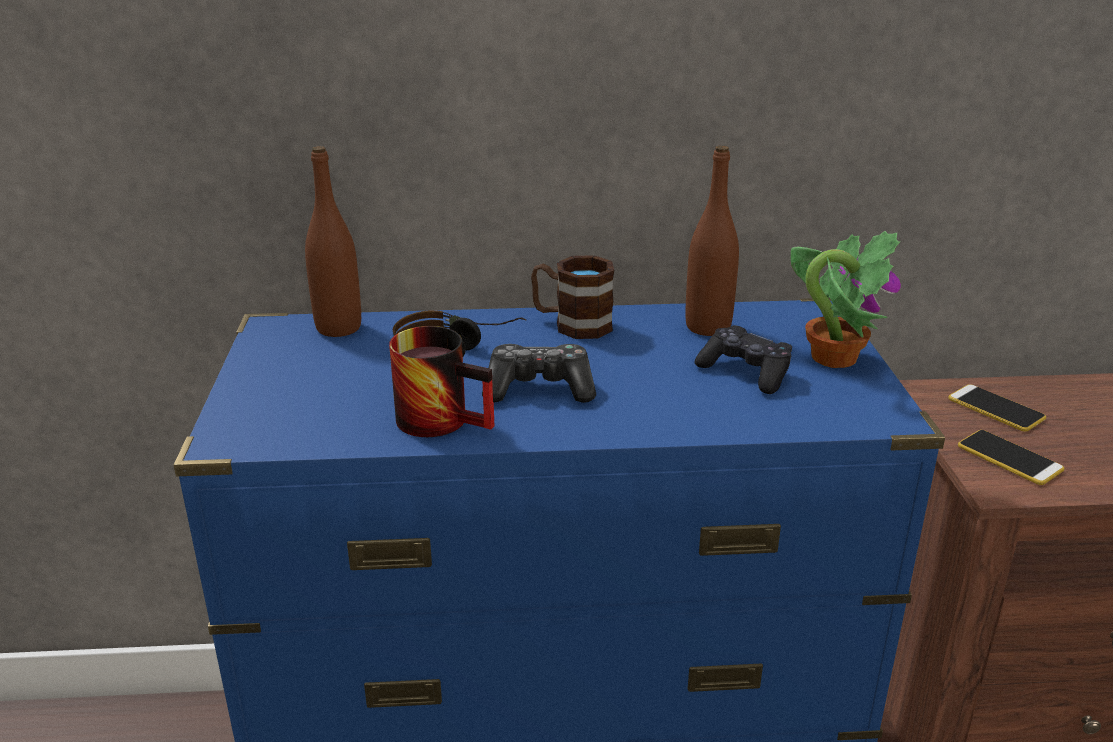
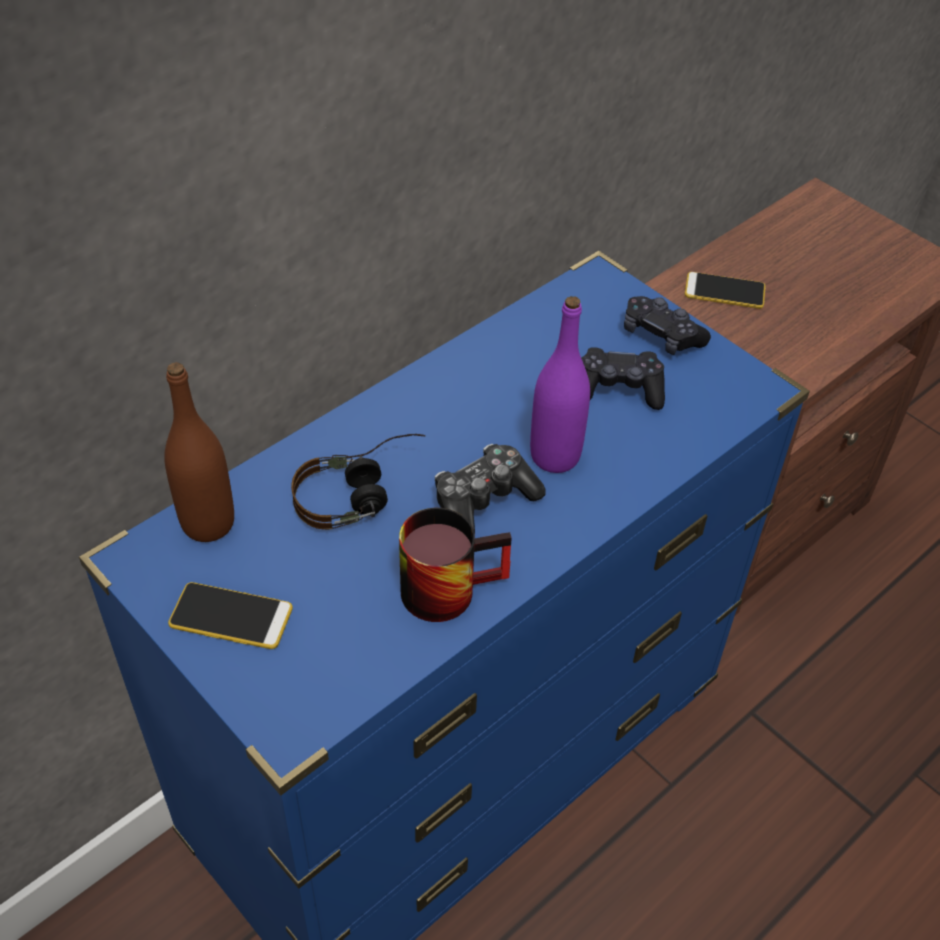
camera: 40 degrees left, 20 degrees up
(572, 324) = (421, 401): brown mug -> none
(634, 387) = (555, 456): none -> purple bottle
(708, 327) = (536, 345): brown bottle -> none
(832, 357) = (661, 335): potted plant -> black game controller
(1009, 458) = (772, 344): phone -> phone (231, 616)

